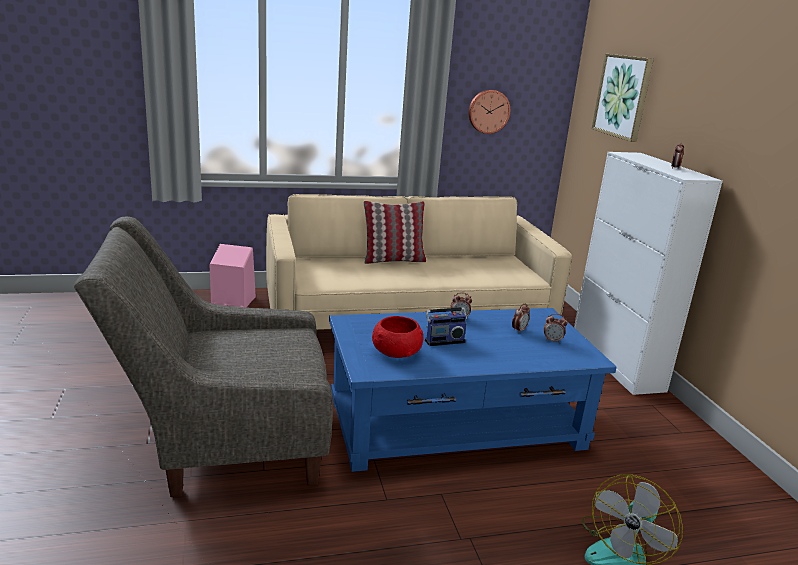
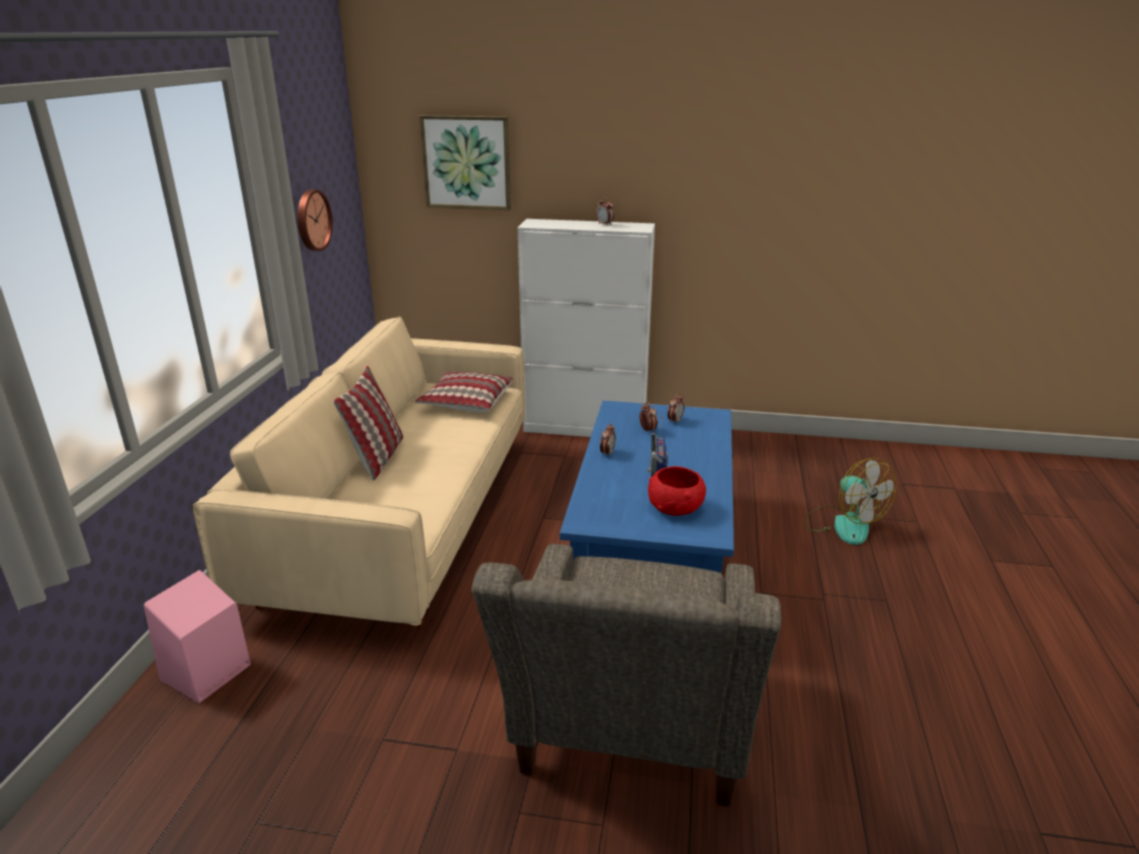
camera: 65 degrees left, 5 degrees up
(500, 271) = (466, 402): none -> pillow

